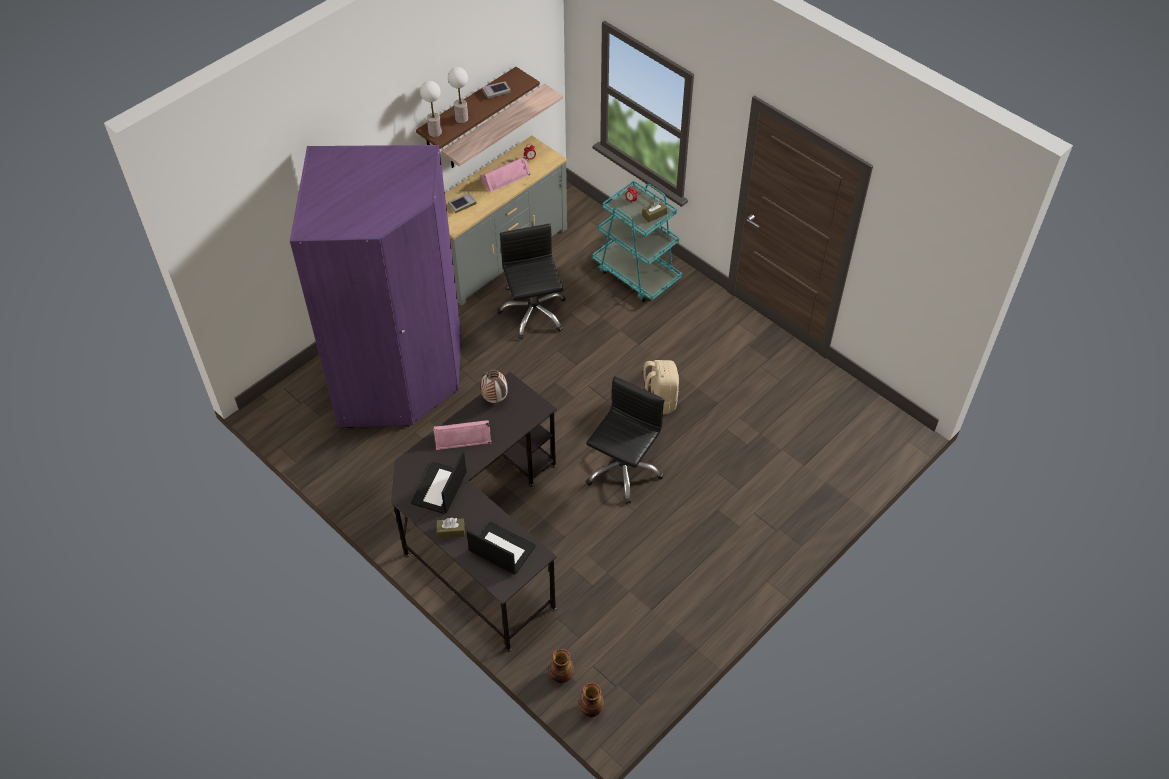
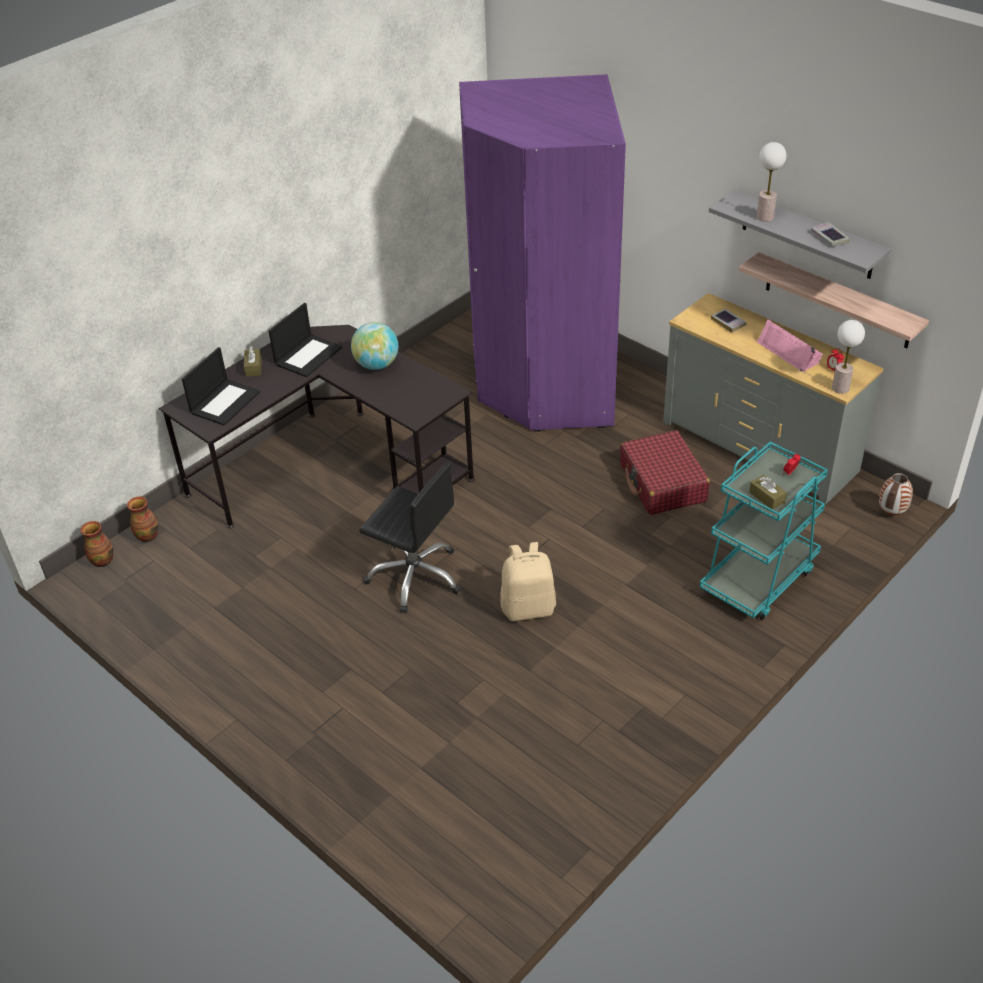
camera: 90 degrees right, 10 degrees down
(435, 132) = (732, 202): table lamp -> table lamp (840, 388)
(439, 489) = (308, 355): laptop -> laptop turned 105 degrees clockwise
(462, 436) = (377, 364): pink speaker -> globe
(468, 109) = (807, 235): brown shelf -> grey shelf
(494, 399) = (428, 383): vase -> vase (891, 512)
(533, 313) = (662, 483): black office chair -> red suitcase

